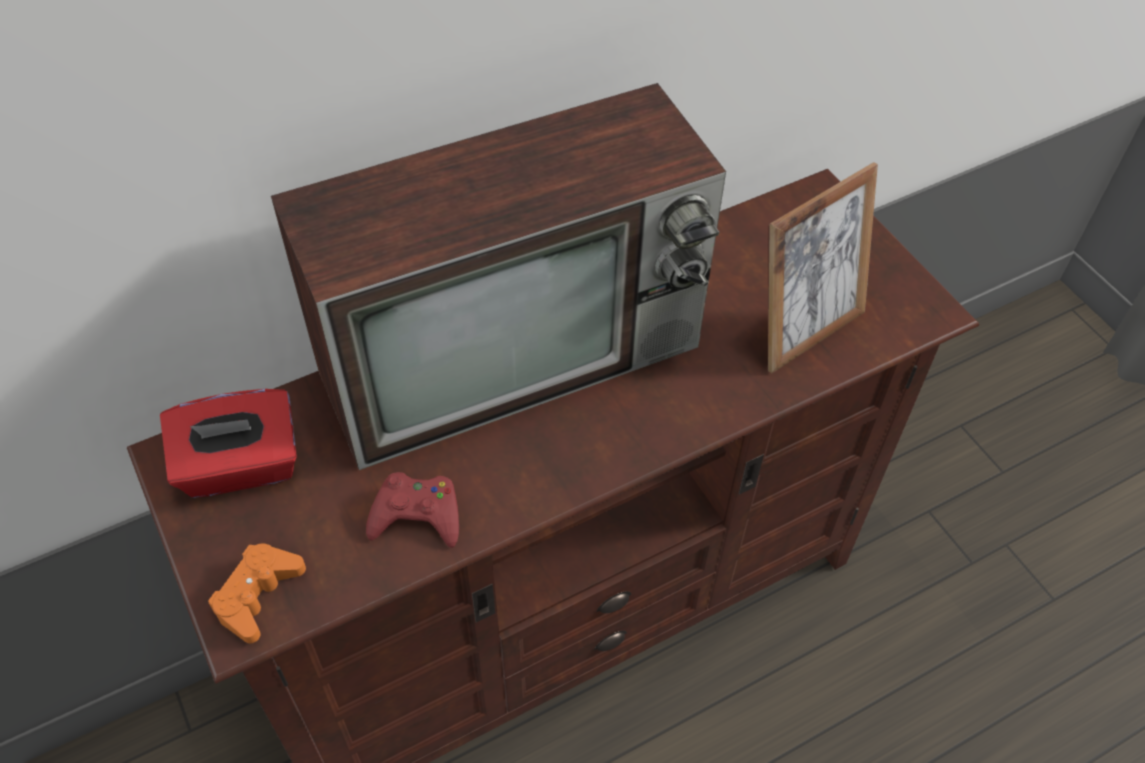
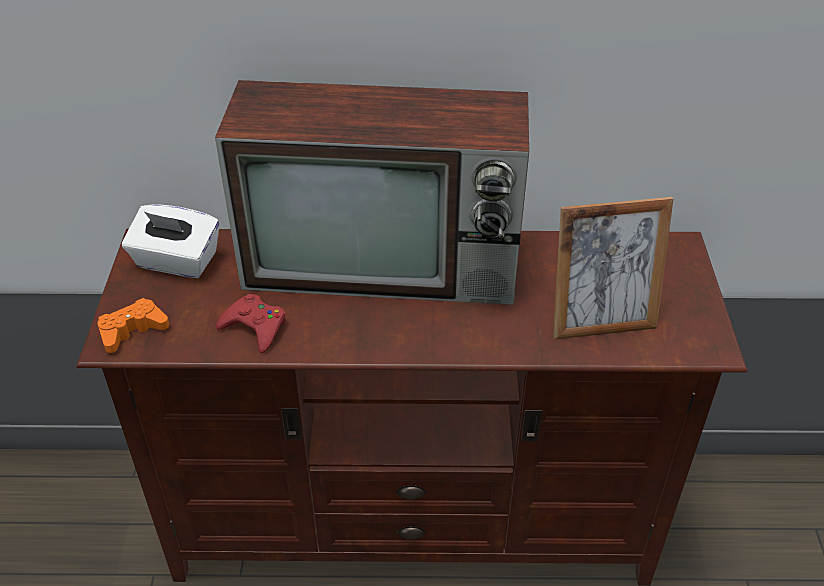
camera: 30 degrees right, 10 degrees down
(241, 467) = (176, 262): red tissue box -> white tissue box

